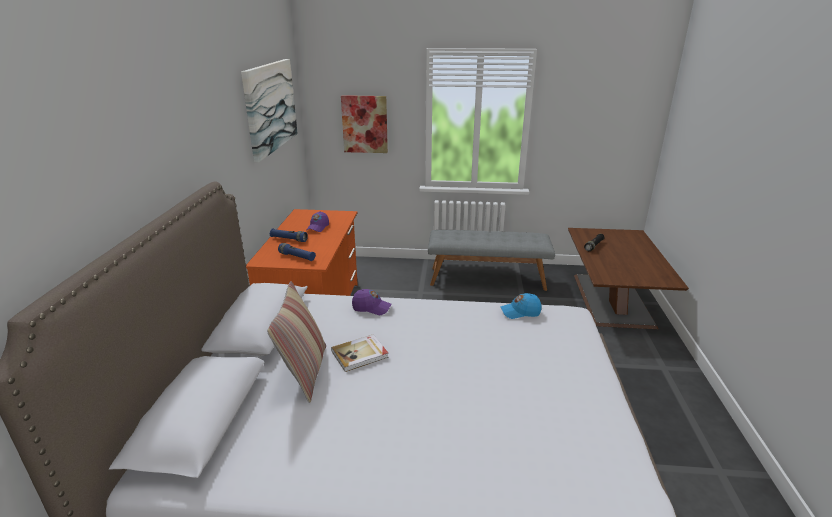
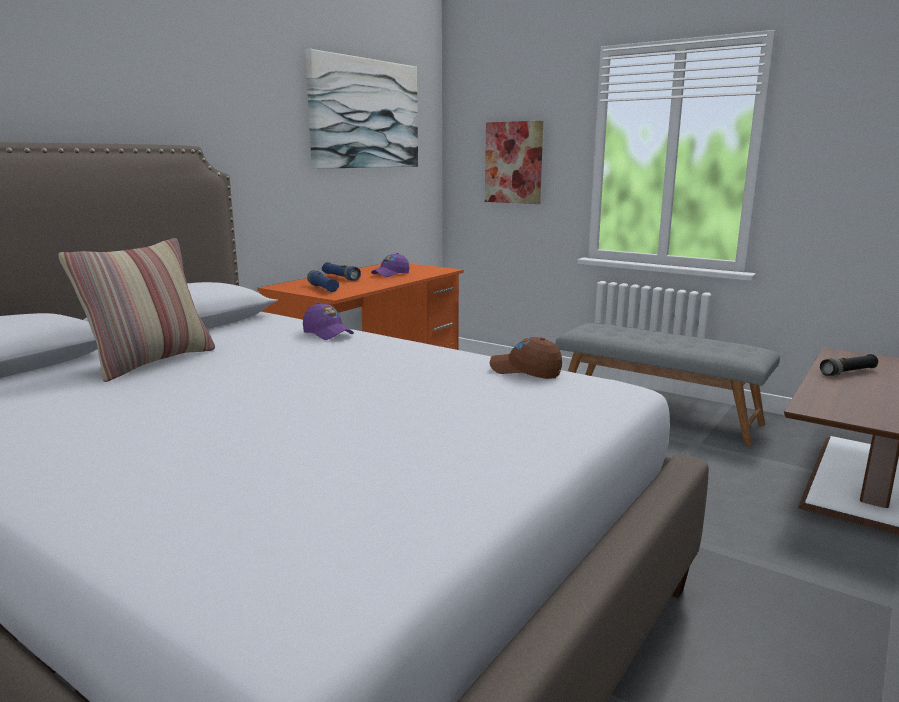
camera: 30 degrees right, 10 degrees down
(360, 354) = (237, 362): book -> none
(520, 312) = (525, 371): blue cap -> brown cap

